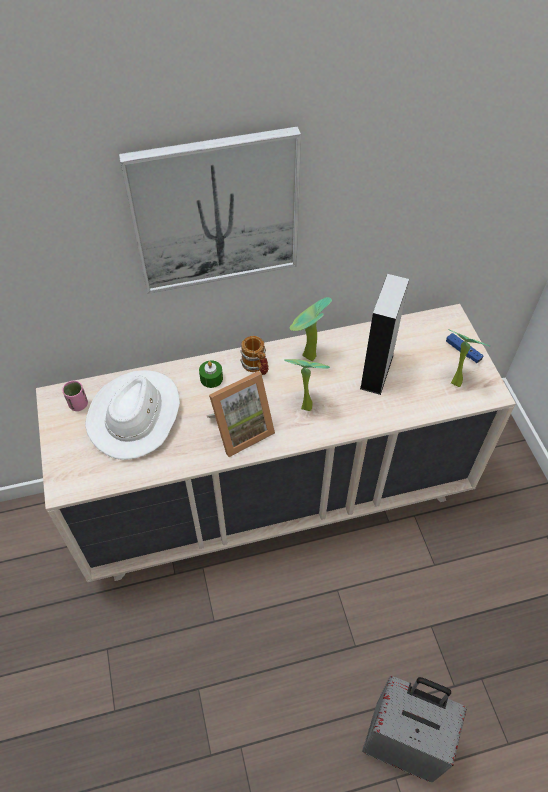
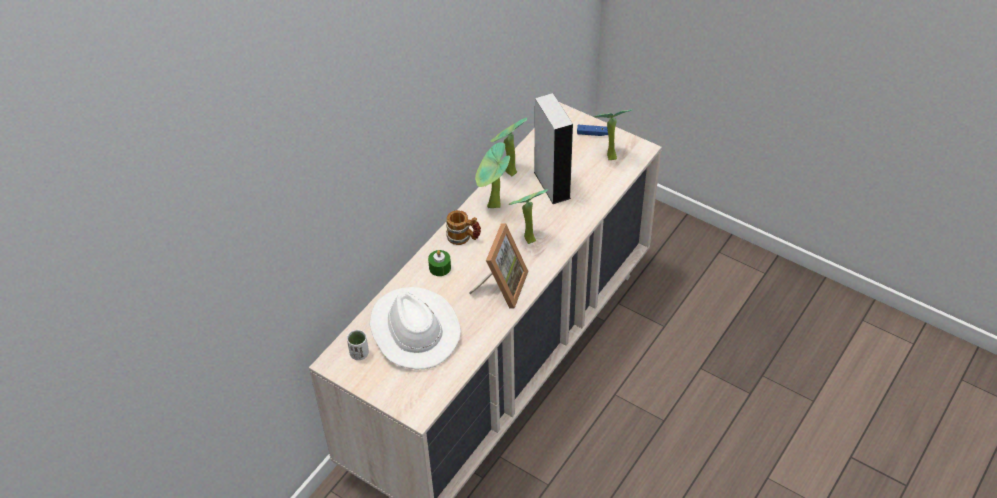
camera: 40 degrees left, 5 degrees down
(78, 404) = (359, 353): pink cup -> white cup
(215, 212) = (409, 117): picture -> none
(350, 336) = (507, 173): none -> potted plant
(403, 742) = (752, 453): grey suitcase -> none

